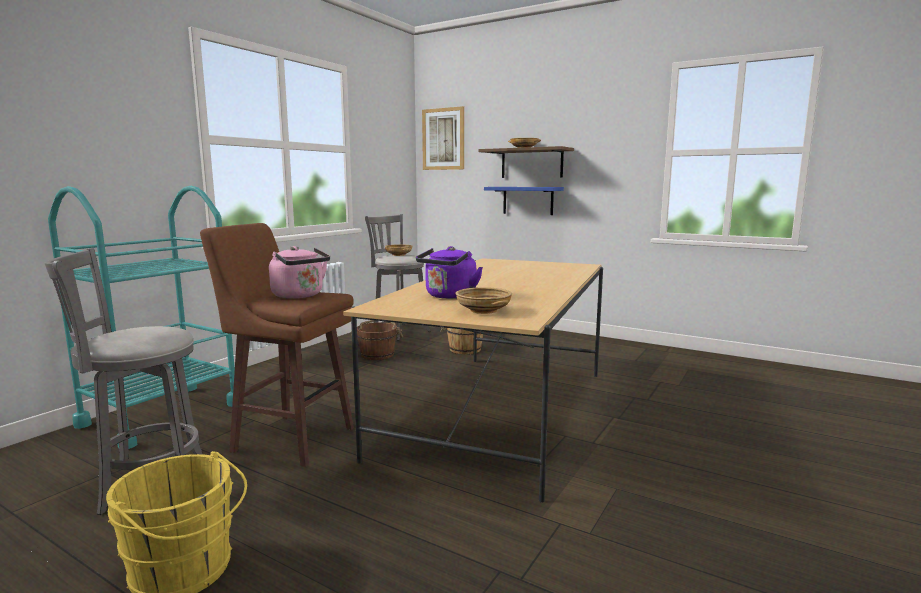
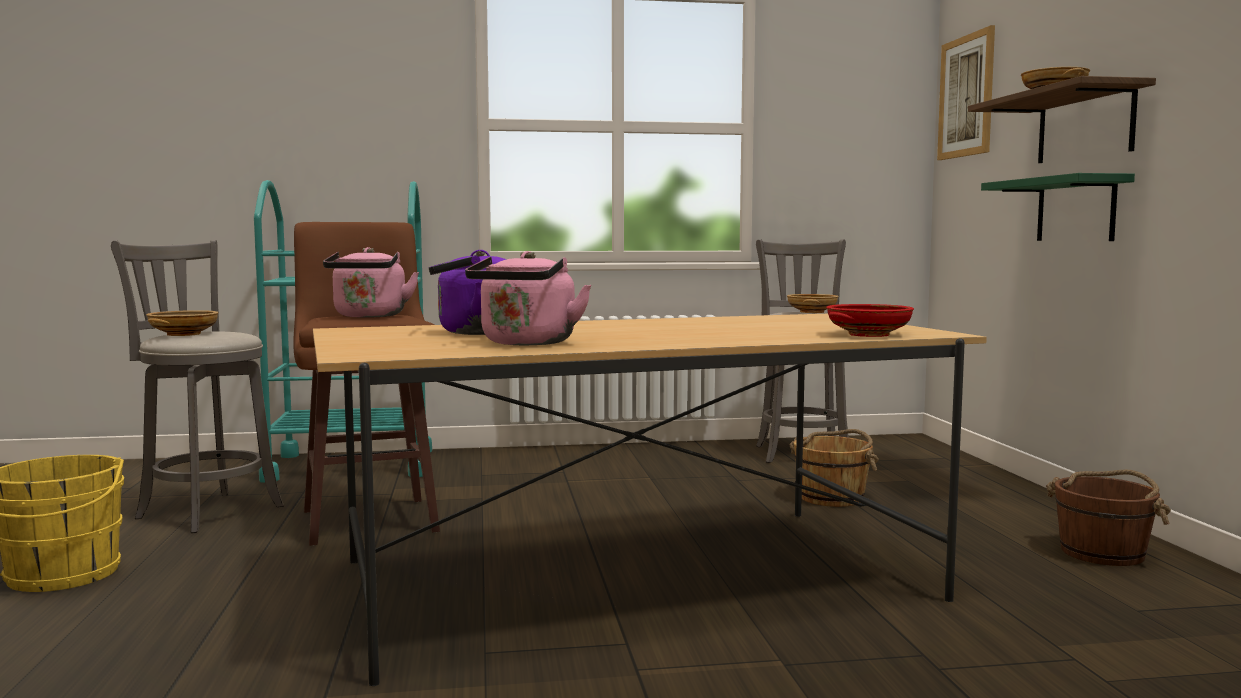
camera: 50 degrees right, 5 degrees down
(377, 354) = (689, 471): brown bucket -> brown bucket (1103, 553)
(483, 310) = (406, 344): beige bowl -> beige bowl (184, 334)
(518, 298) = (526, 343): none -> pink kettle
(528, 200) = (1075, 210): blue shelf -> green shelf
(574, 269) = (868, 334): none -> red bowl

